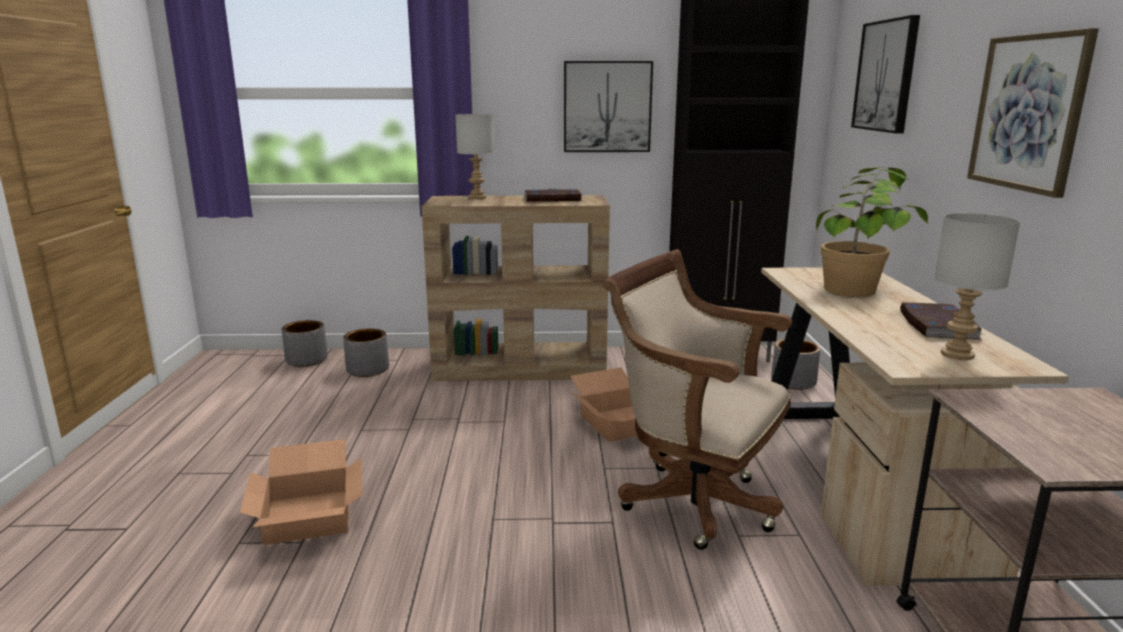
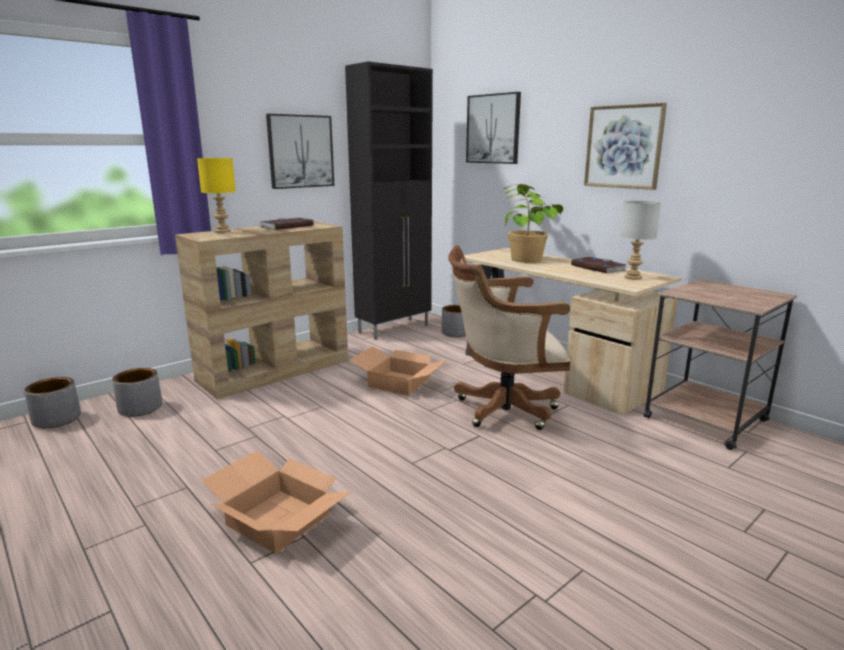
camera: 40 degrees left, 0 degrees up
(476, 197) = (222, 231): grey table lamp -> yellow table lamp

